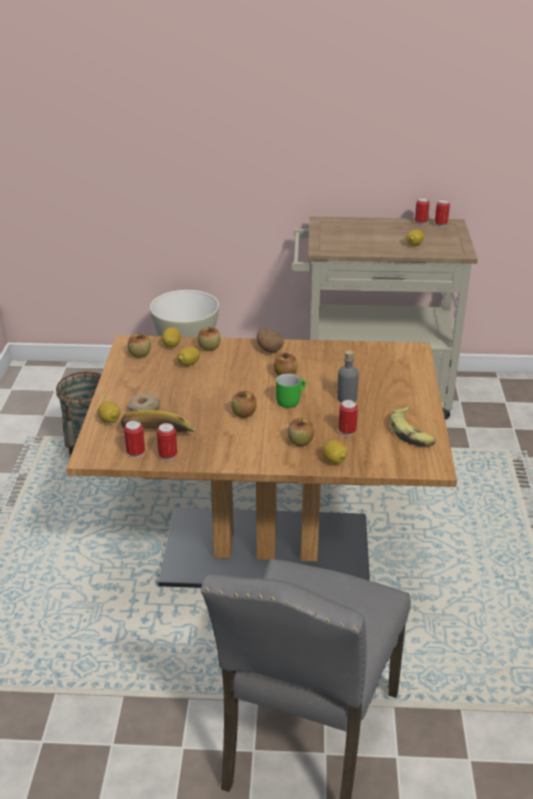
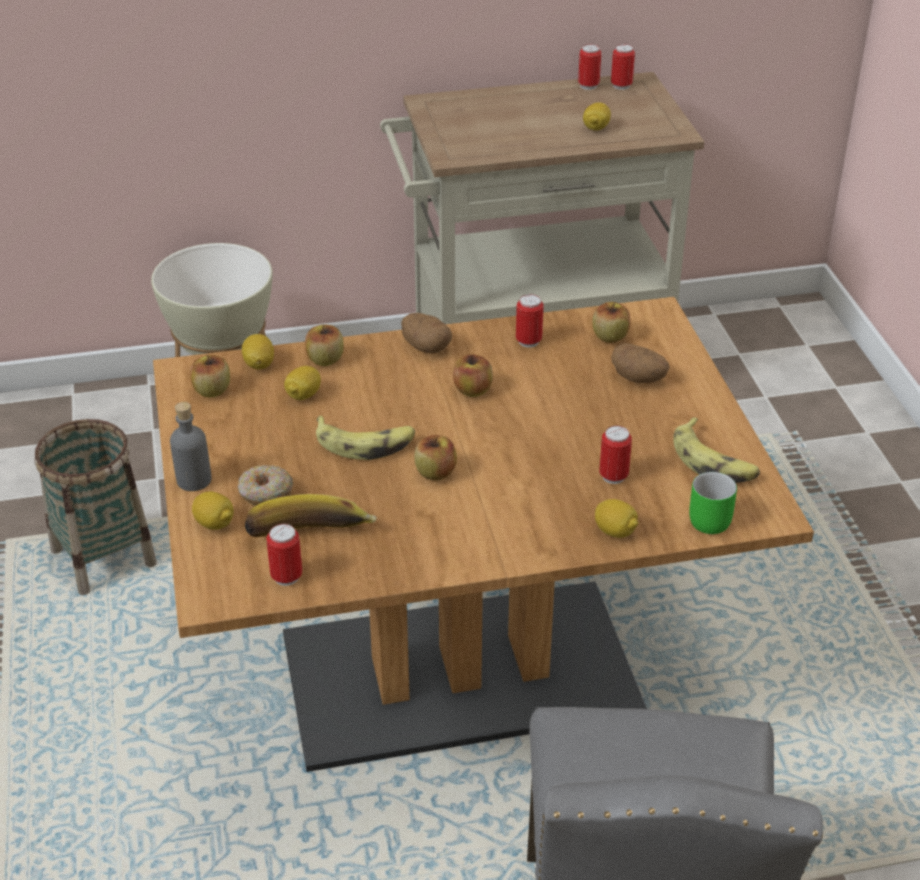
camera: 15 degrees left, 5 degrees up
(168, 455) = (343, 572): can -> can (528, 341)
(211, 393) = (365, 443): none -> banana
(289, 400) = (499, 435): green mug -> green mug (710, 517)
(300, 442) = (548, 507): apple -> apple (610, 337)
(347, 398) = (588, 416): grey bottle -> grey bottle (194, 480)
(387, 382) = (639, 378): none -> potato

